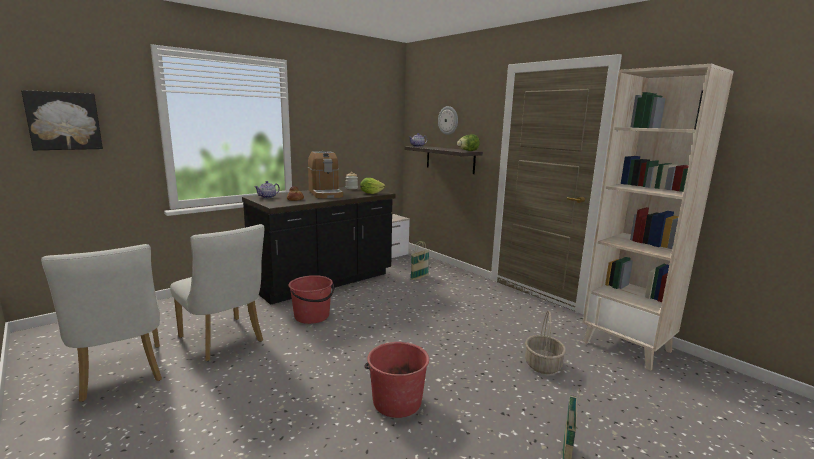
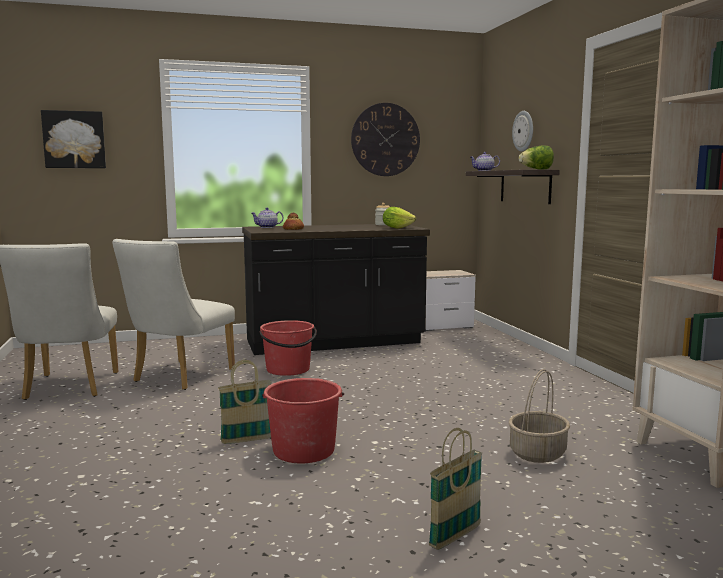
camera: 25 degrees right, 5 degrees down
(224, 341) = (179, 377): white chair -> white chair turned 45 degrees clockwise
(325, 193) = (339, 227): coffee machine -> none
(343, 121) = (385, 139): none -> wall clock
(419, 277) = (462, 350): basket -> basket (247, 440)

